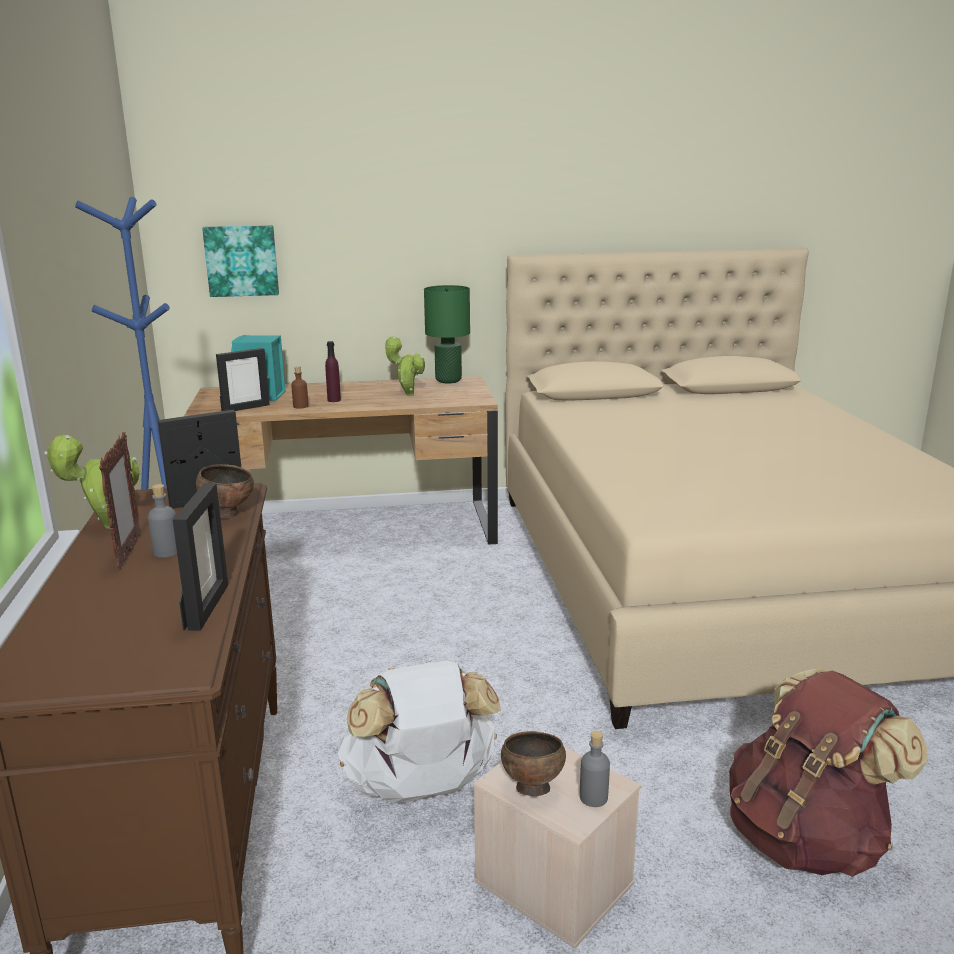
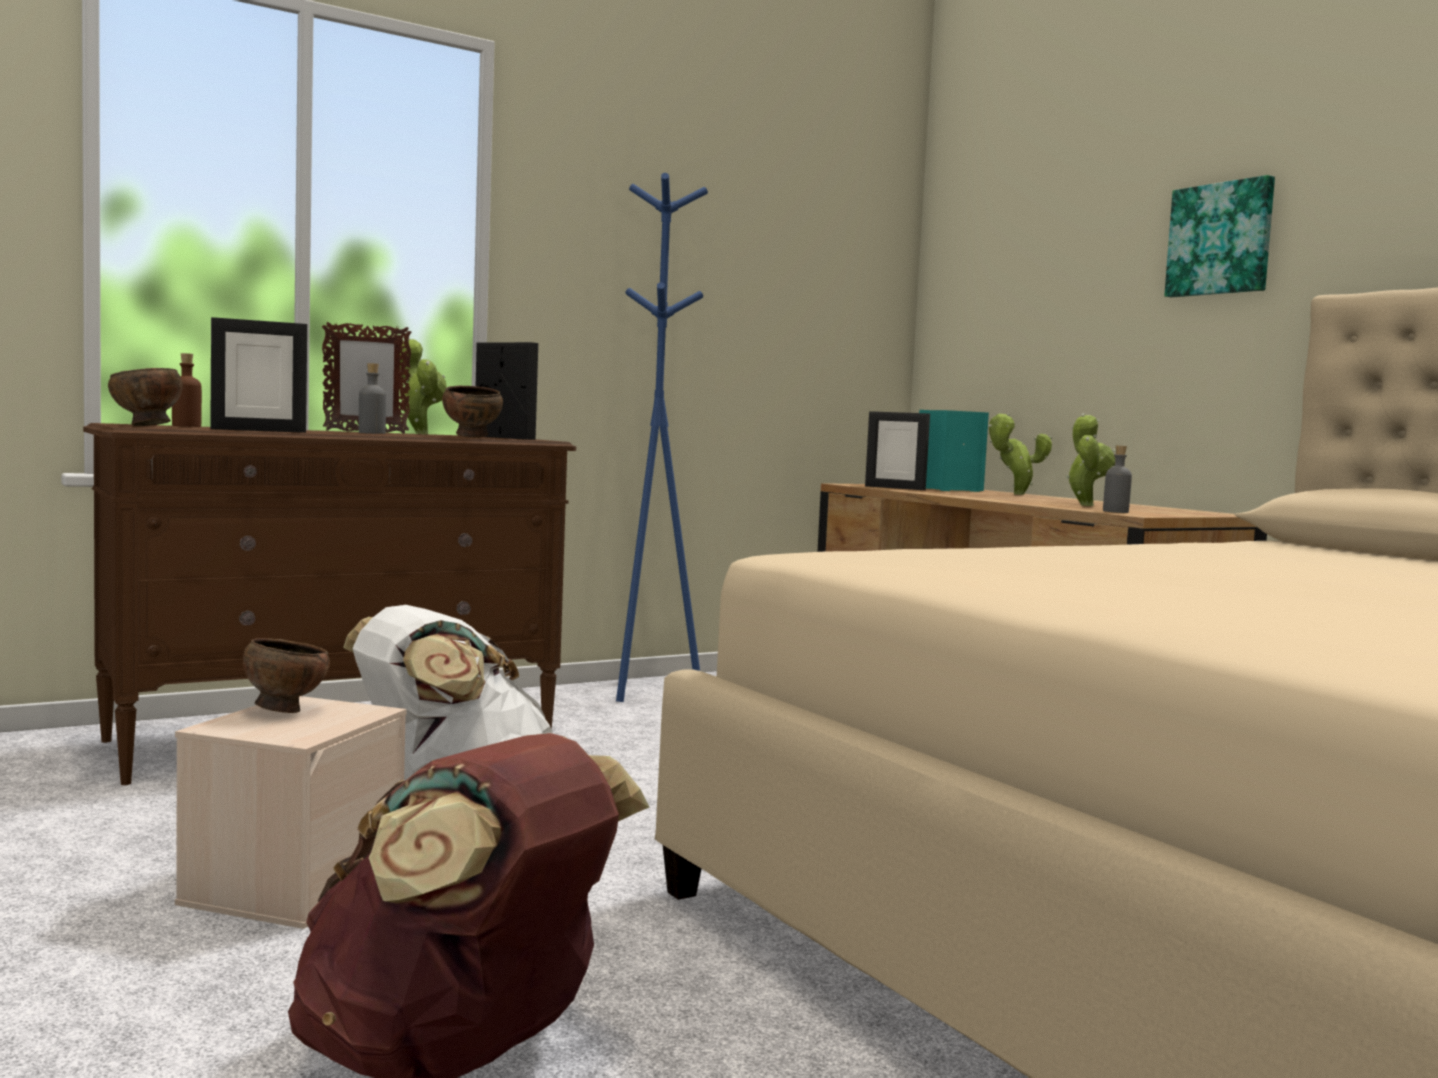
camera: 65 degrees right, 15 degrees down
(161, 666) = (145, 426): none -> brown bowl
(241, 260) = (996, 322): picture -> picture (1221, 239)
(300, 406) = (941, 493): brown bottle -> brown bottle (186, 426)
(308, 388) = (1015, 494): none -> potted plant
(334, 400) = (992, 496): purple bottle -> none
(448, 382) = (1191, 511): green table lamp -> none
(593, 797) = (270, 731): grey bottle -> grey bottle (1115, 512)

